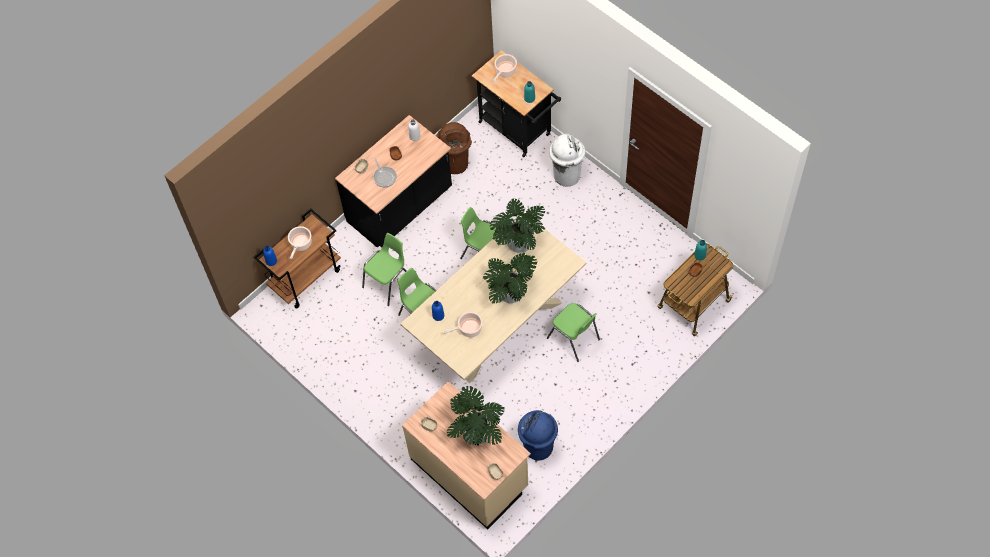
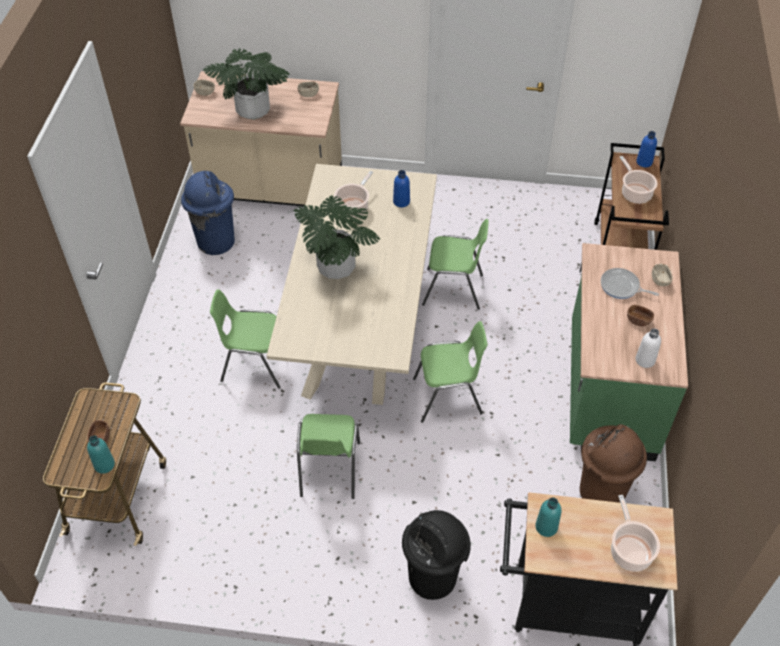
camera: 140 degrees right, 10 degrees down
(388, 282) = (527, 300): green chair -> green chair (329, 470)
(400, 206) = (608, 390): black counter -> green counter
(519, 243) = (376, 328): potted plant -> none
(566, 175) = (433, 578): white trash can -> black trash can

